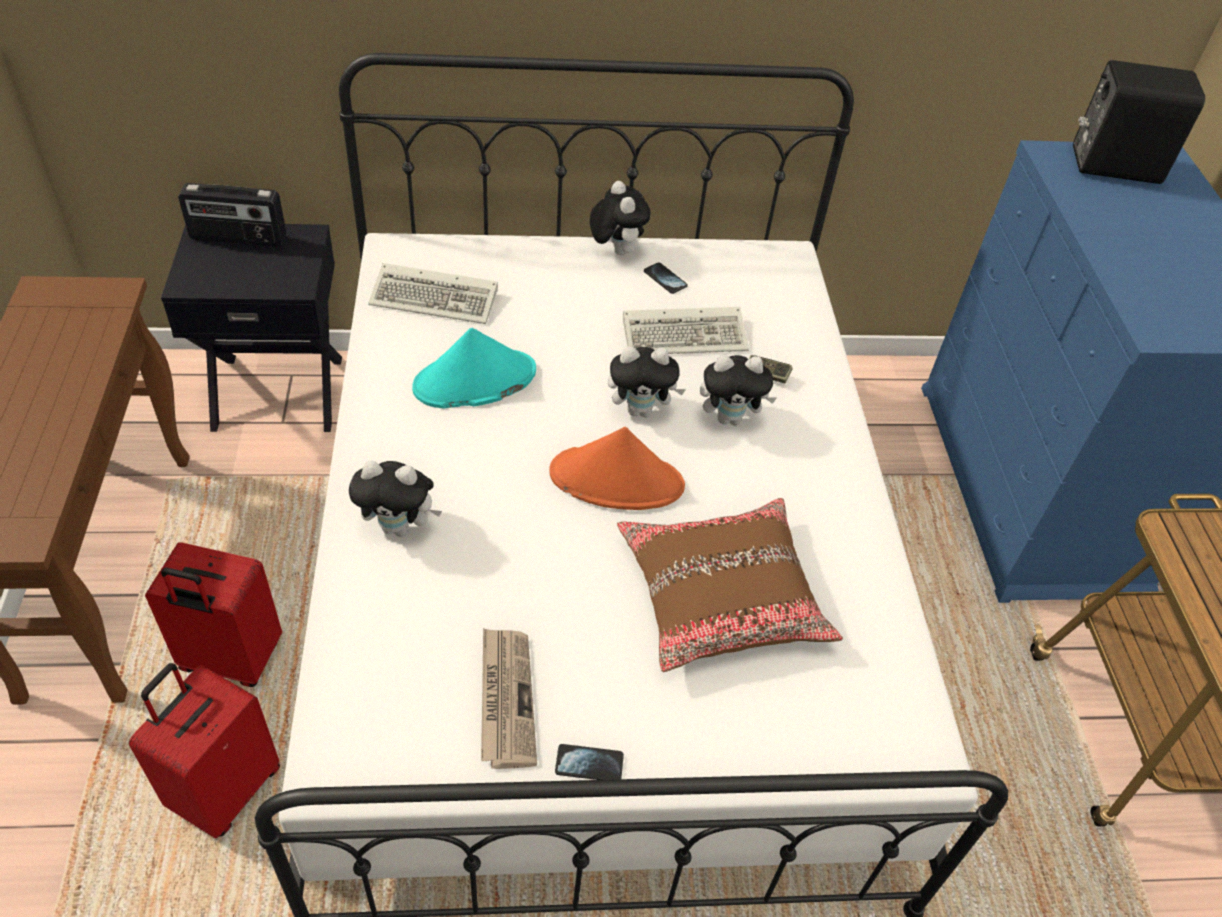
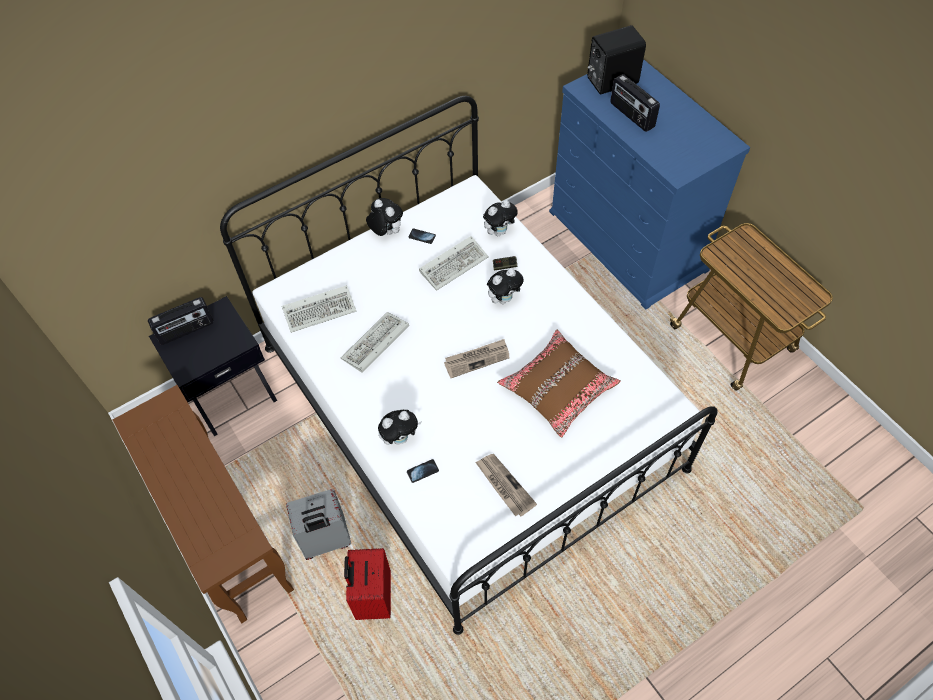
camera: 25 degrees left, 10 degrees up
(230, 660) = (326, 541): red suitcase -> grey suitcase
(474, 380) = (375, 345): turquoise hat -> keyboard
(589, 764) = (555, 491): phone -> phone (422, 471)
(617, 480) = (477, 359): orange hat -> newspaper
(641, 410) = (462, 317): plush toy -> plush toy (499, 231)
(1119, 220) = (631, 115): none -> radio

